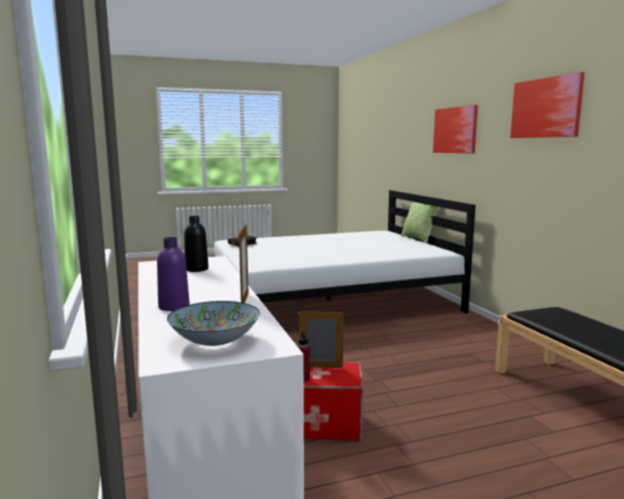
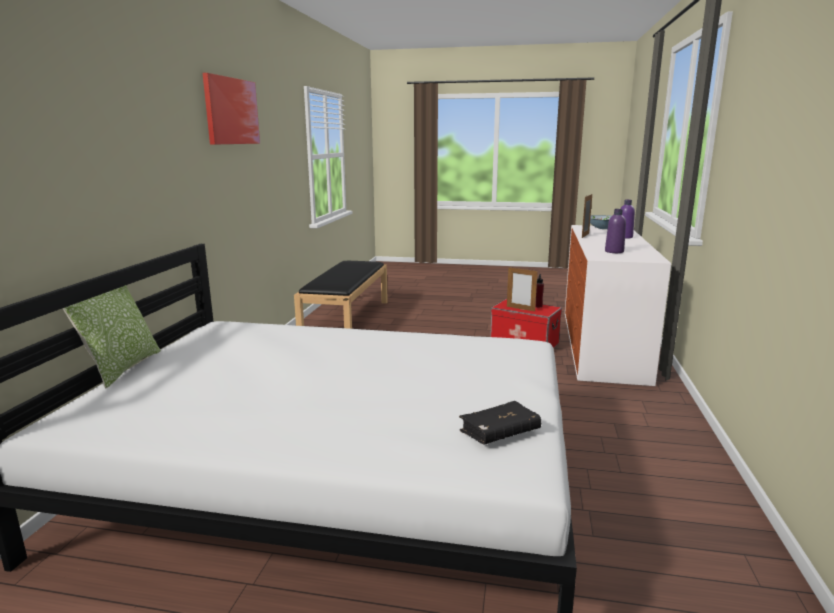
camera: 150 degrees left, 5 degrees up
(196, 269) = (614, 251): black bottle -> purple bottle
(455, 130) = (120, 128): picture -> none

